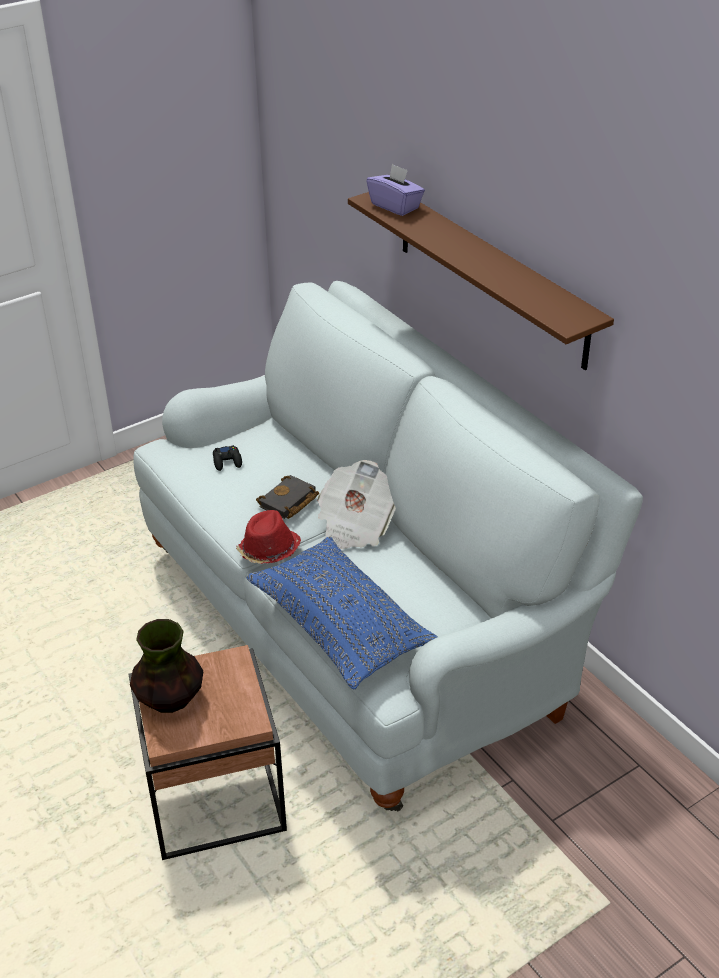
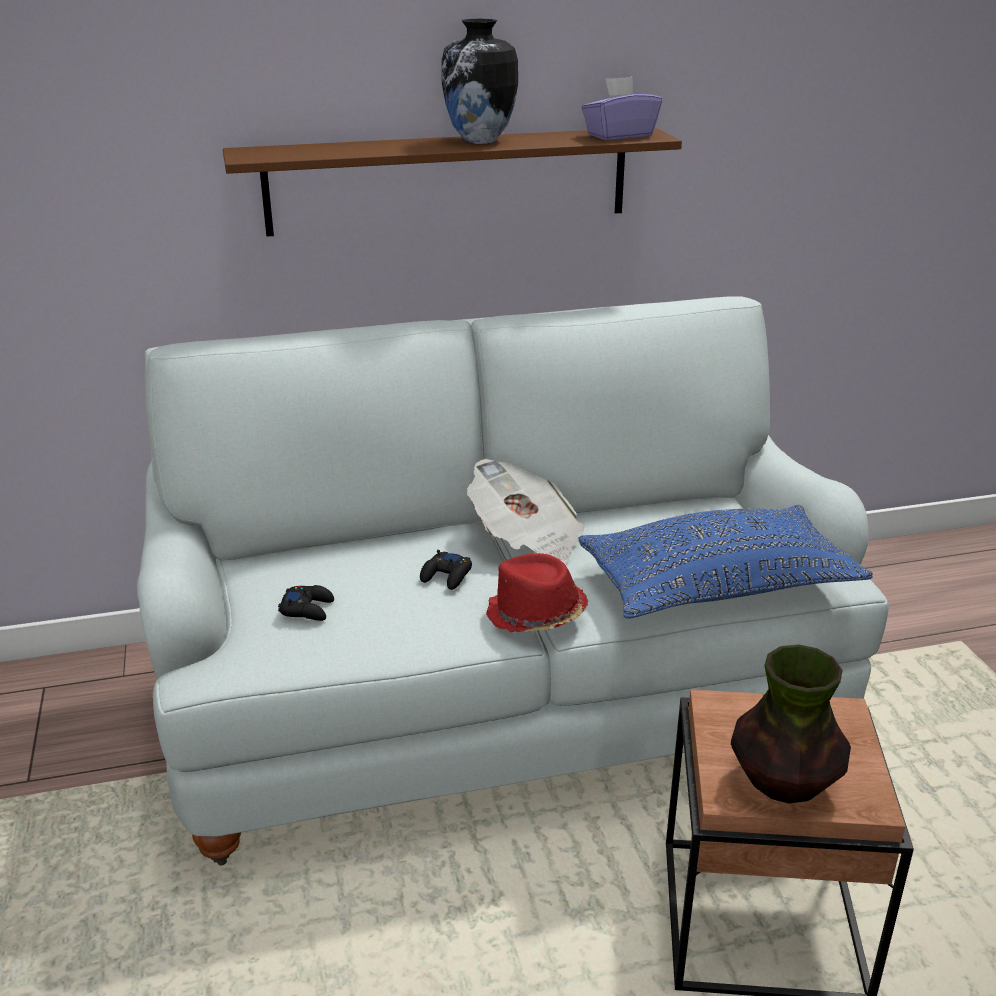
camera: 70 degrees left, 10 degrees down
(288, 502) = (447, 576): black book -> black game controller
(395, 206) = (288, 151): purple tissue box -> purple tissue box (619, 135)
(485, 259) = (479, 141): none -> vase

